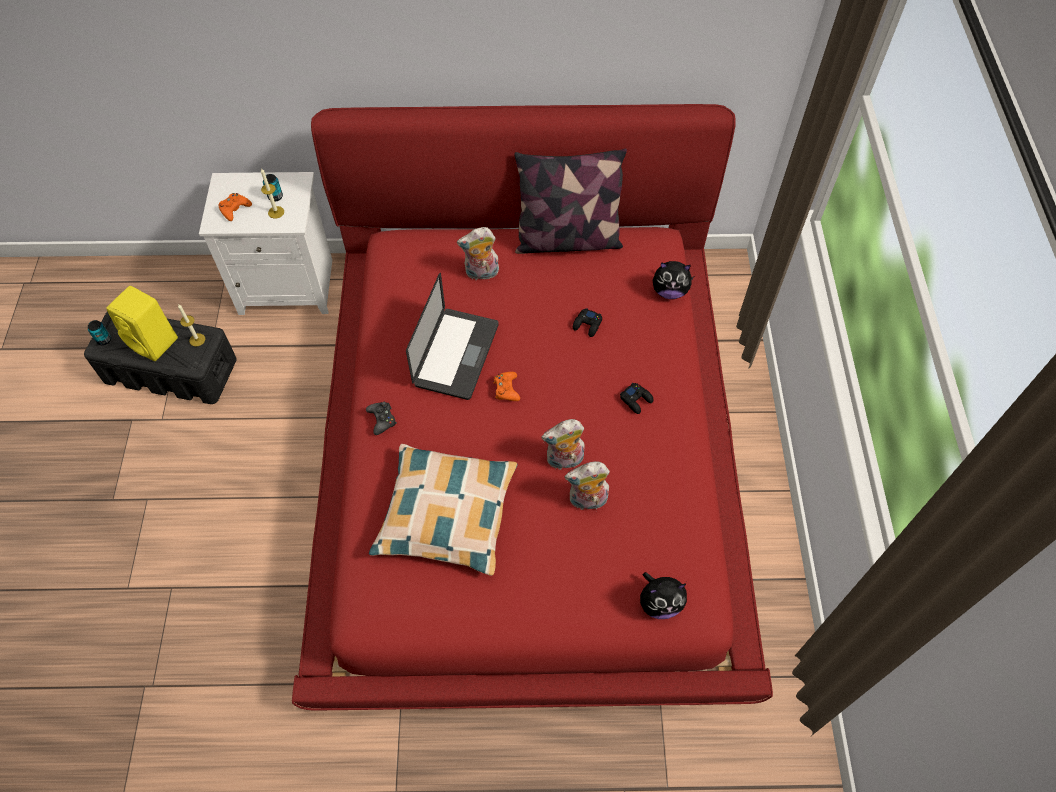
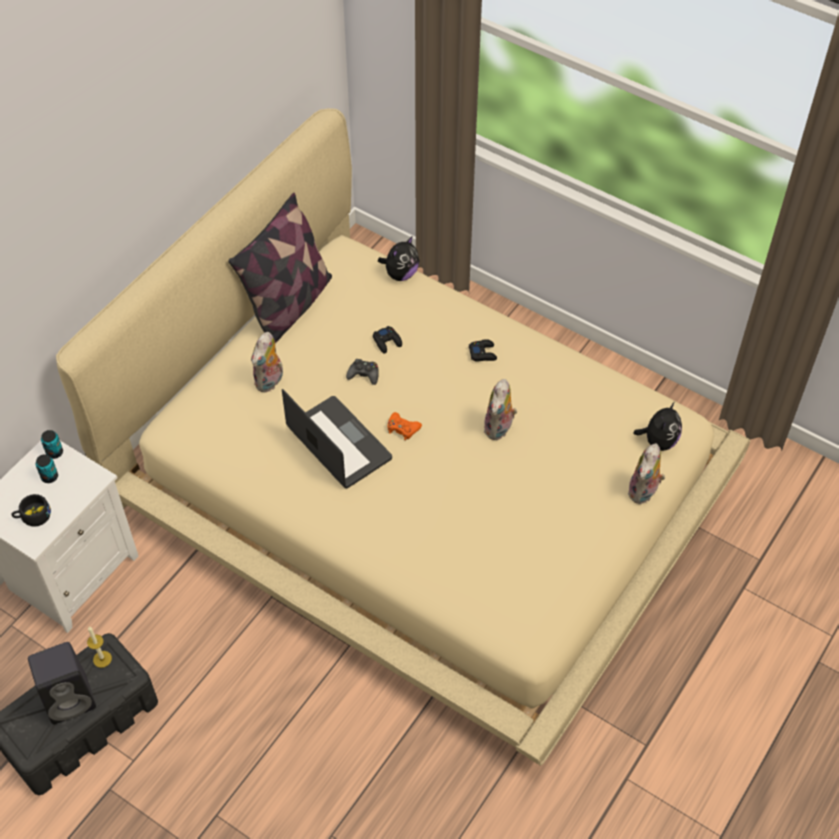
camera: 55 degrees left, 5 degrees down
(104, 340) = (24, 743): can -> can (54, 452)
(154, 342) = (71, 698): yellow speaker -> black speaker
(235, 209) = (33, 516): orange game controller -> black cup
(276, 212) = (70, 485): candle -> none
(382, 419) = (358, 530): black game controller -> black game controller (364, 374)
(446, 514) = (485, 532): pillow -> none
(528, 452) = (419, 485): red bed -> beige bed
(587, 501) = (545, 435): plush toy -> plush toy (644, 492)

